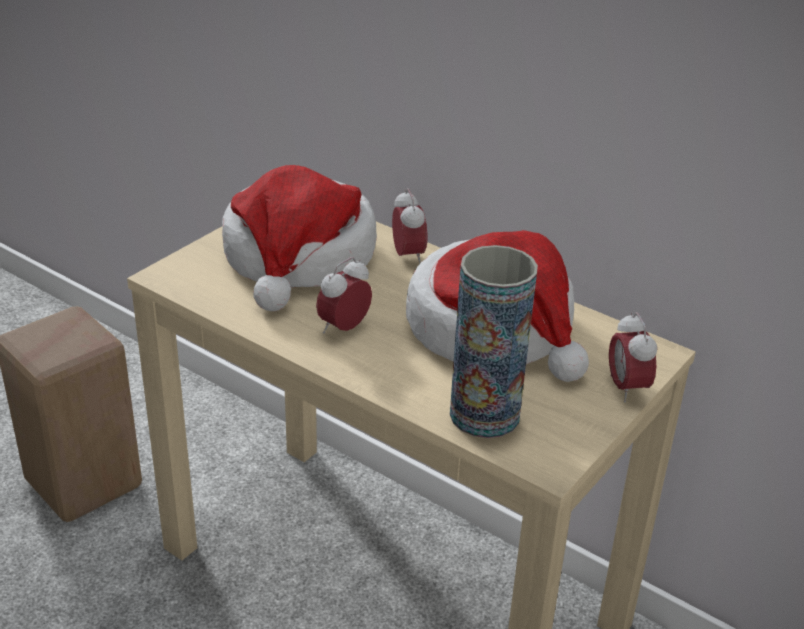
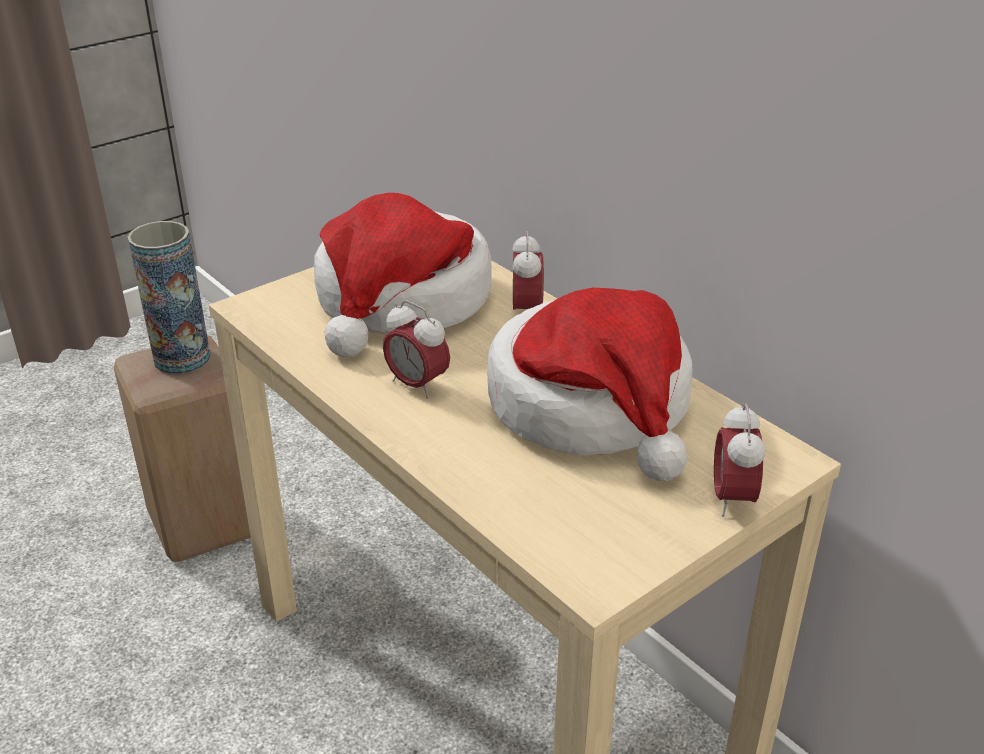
camera: 15 degrees right, 0 degrees up
(344, 328) = (417, 385): alarm clock -> alarm clock turned 105 degrees counterclockwise
(484, 415) = (539, 508): vase -> vase (182, 358)

